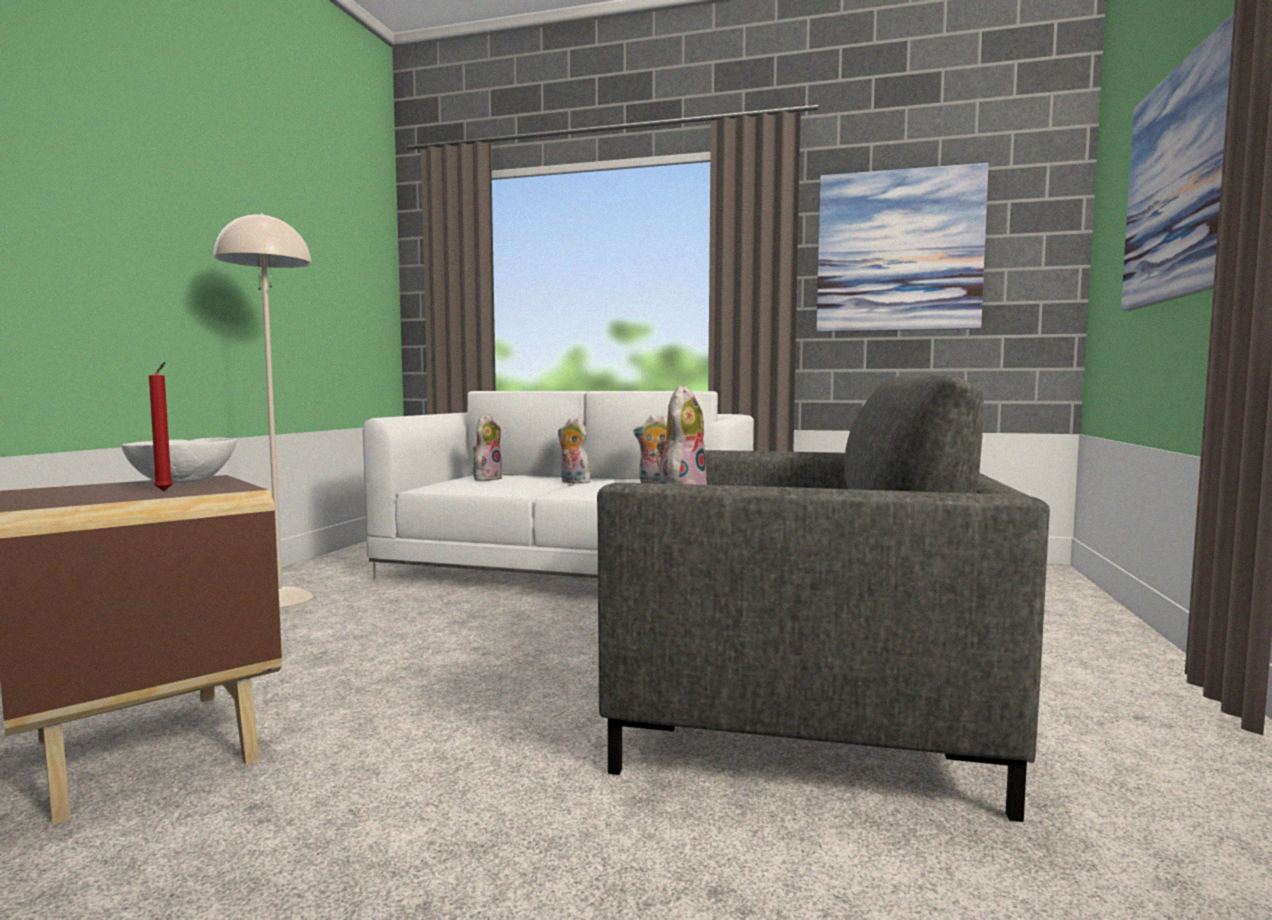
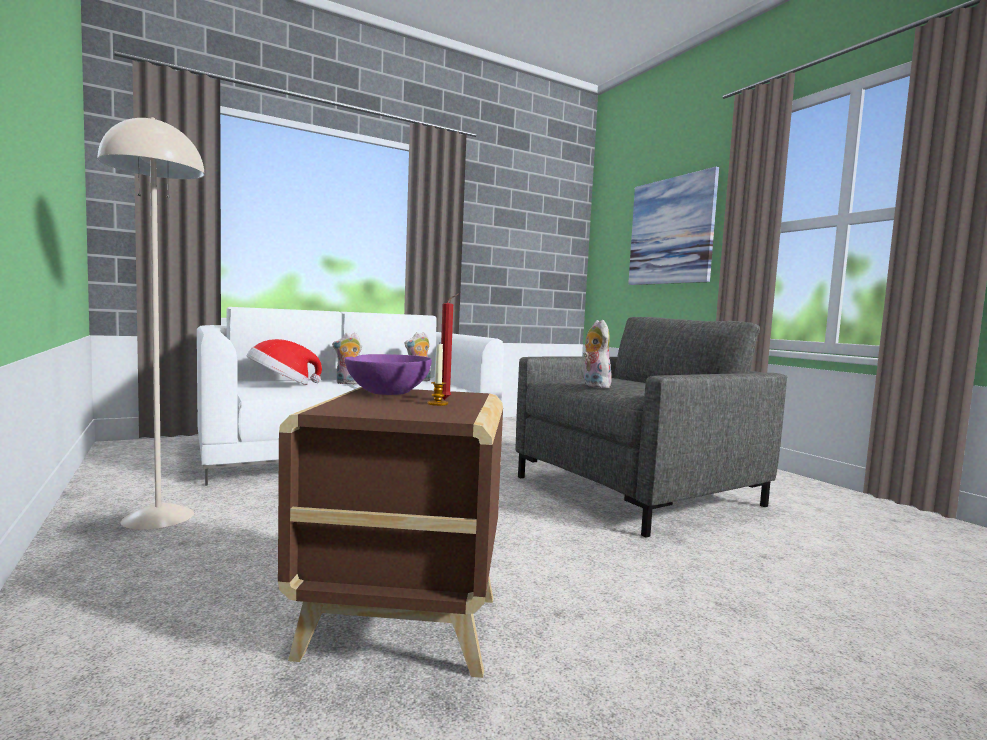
camera: 45 degrees left, 0 degrees up
(124, 494) = (437, 404): none -> candle
(183, 481) = (387, 393): white bowl -> purple bowl
(487, 479) = (282, 384): plush toy -> hat
(898, 251) = (509, 234): picture -> none

